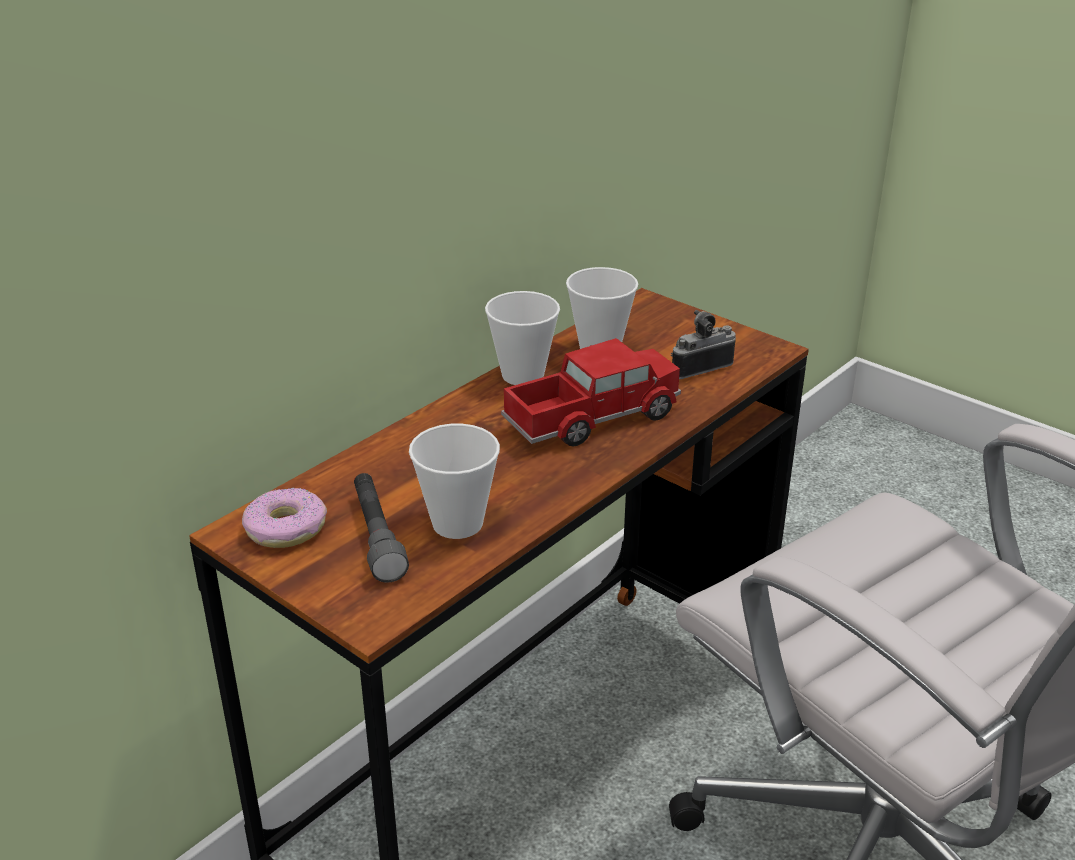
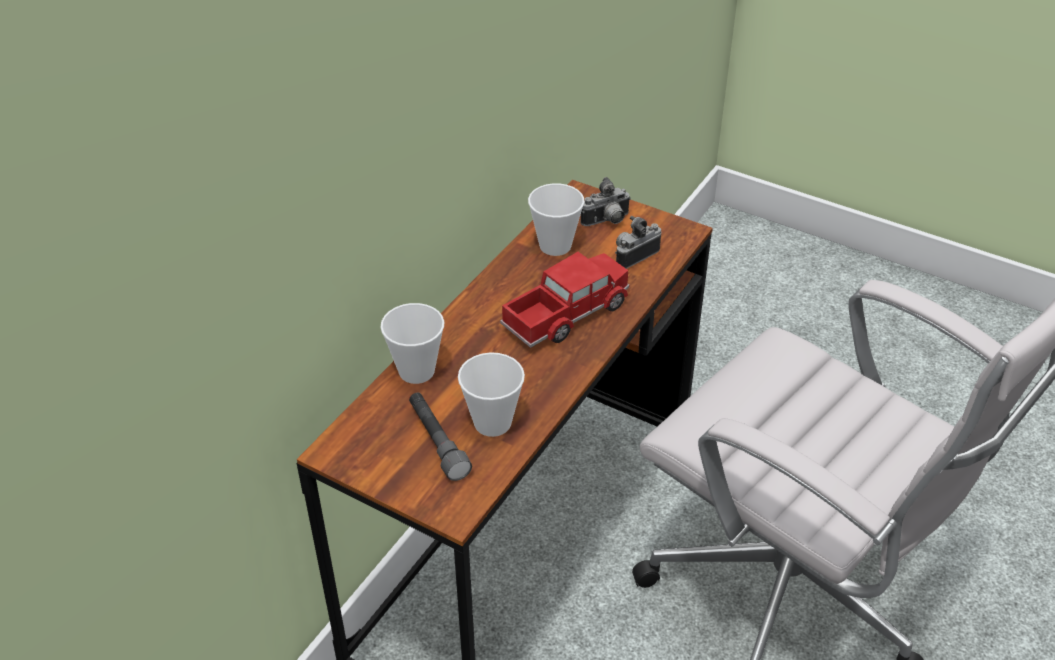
camera: 10 degrees left, 10 degrees up
(285, 528) = (367, 444): donut -> none
(523, 375) = (503, 279): cup -> cup (416, 371)
(673, 331) = (607, 221): none -> camera

